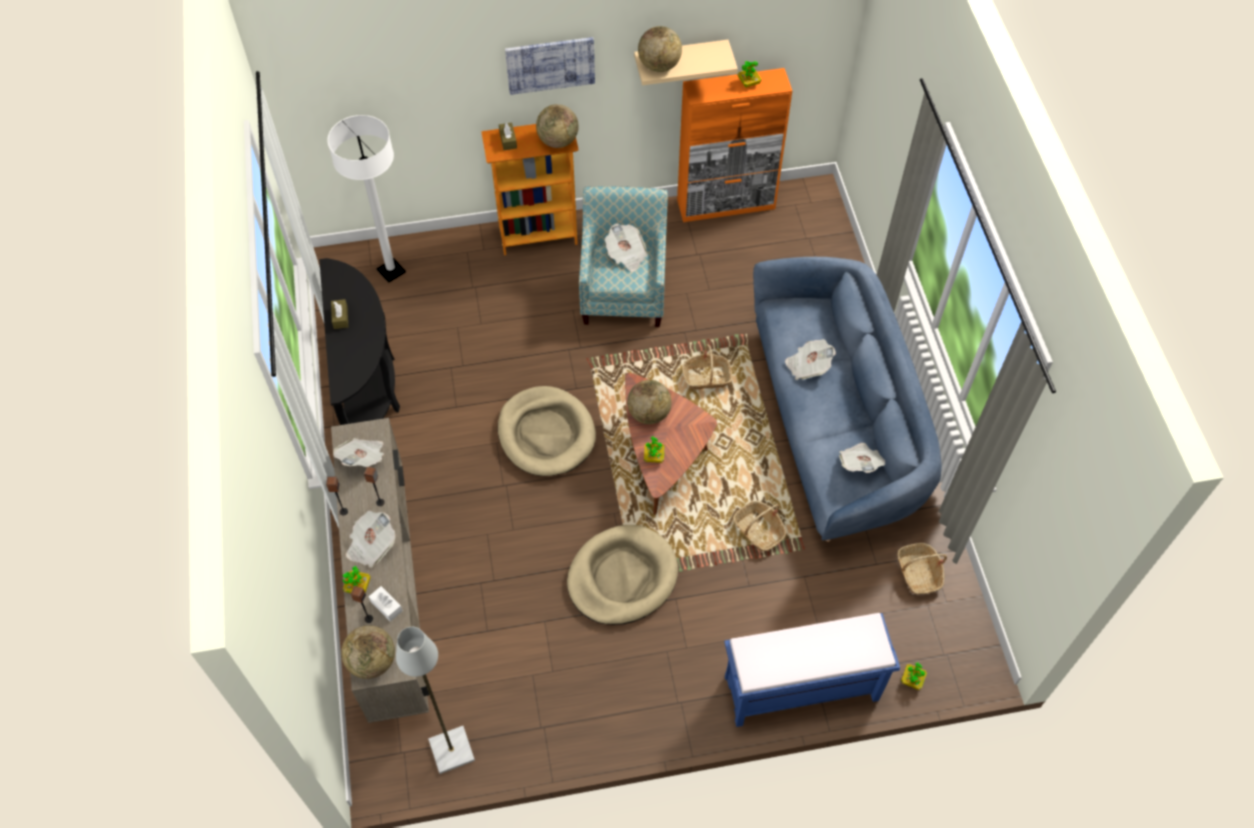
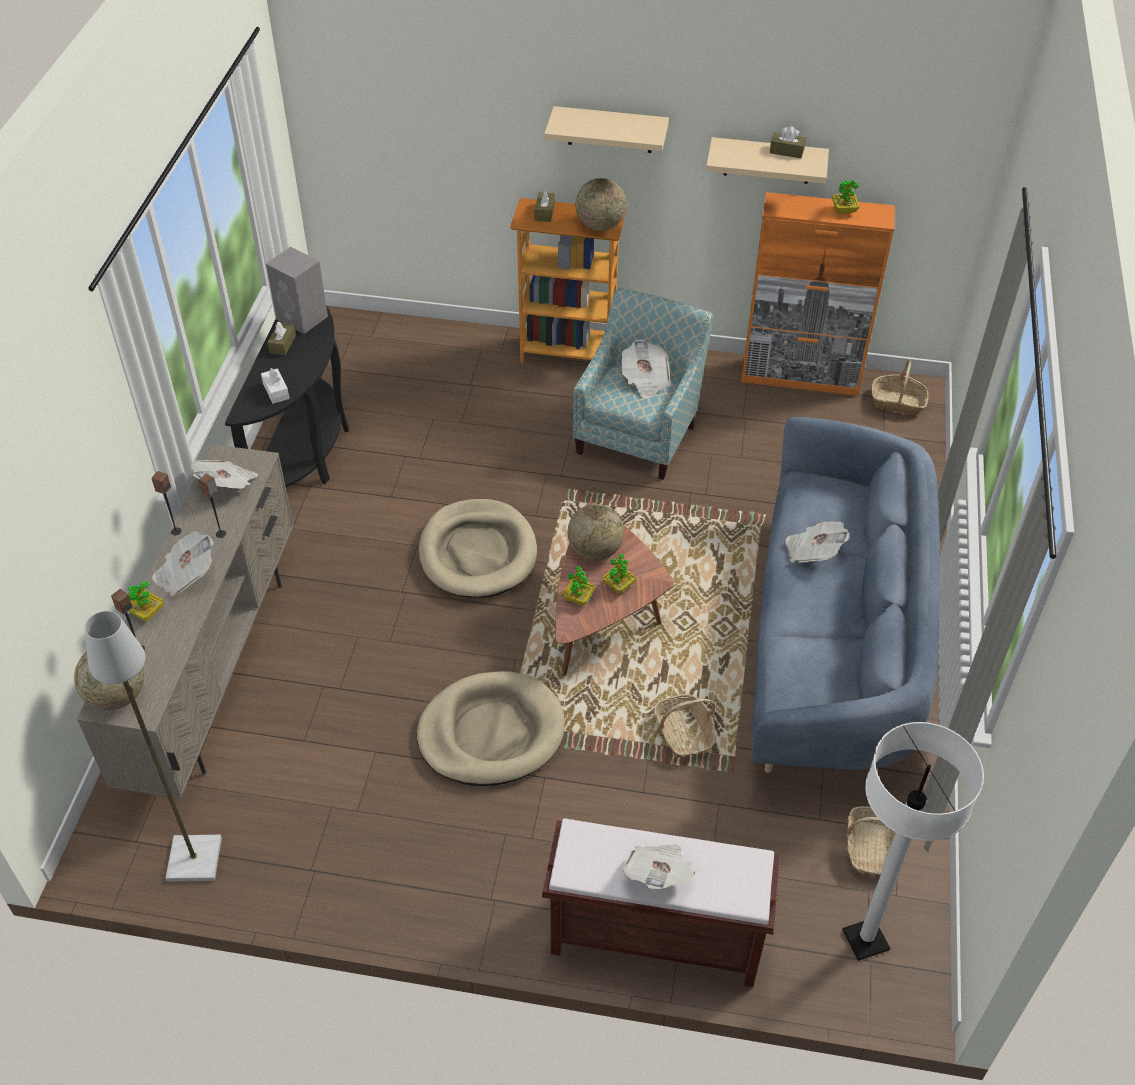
camera: 20 degrees right, 10 degrees down
(344, 288) = (303, 318): none -> grey speaker
(386, 606) = (166, 642): white tissue box -> white tissue box (276, 391)
(391, 271) = (390, 347): white floor lamp -> white floor lamp (865, 940)
(550, 64) = (610, 130): picture -> beige shelf
(659, 65) = (734, 155): globe -> none
(697, 50) = (787, 151): none -> brown tissue box
(706, 377) = (695, 547): basket -> basket (897, 402)
(799, 689) = (653, 937): blue bench -> brown bench
(860, 464) = (831, 677): newspaper -> newspaper (659, 874)
(912, 680) = (809, 977): potted plant -> potted plant (619, 585)

